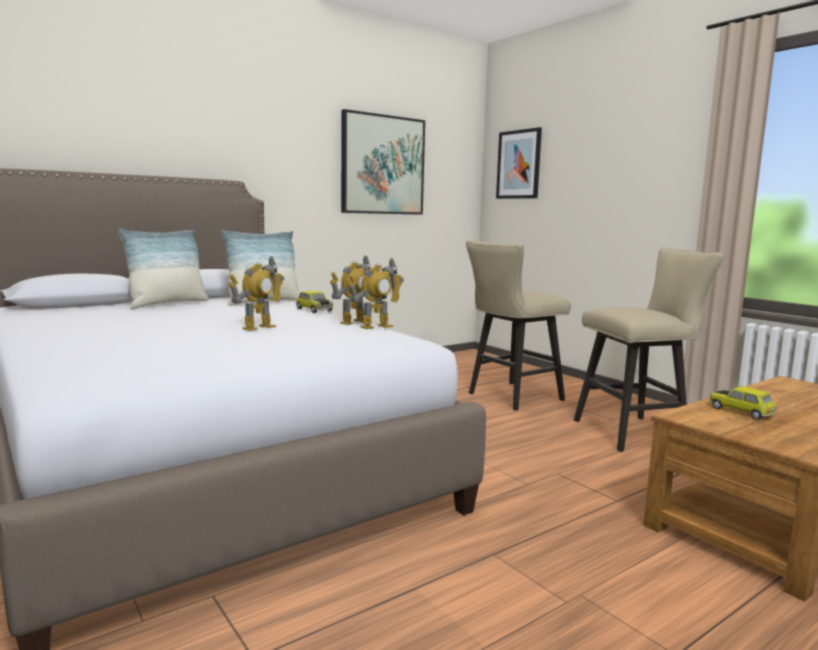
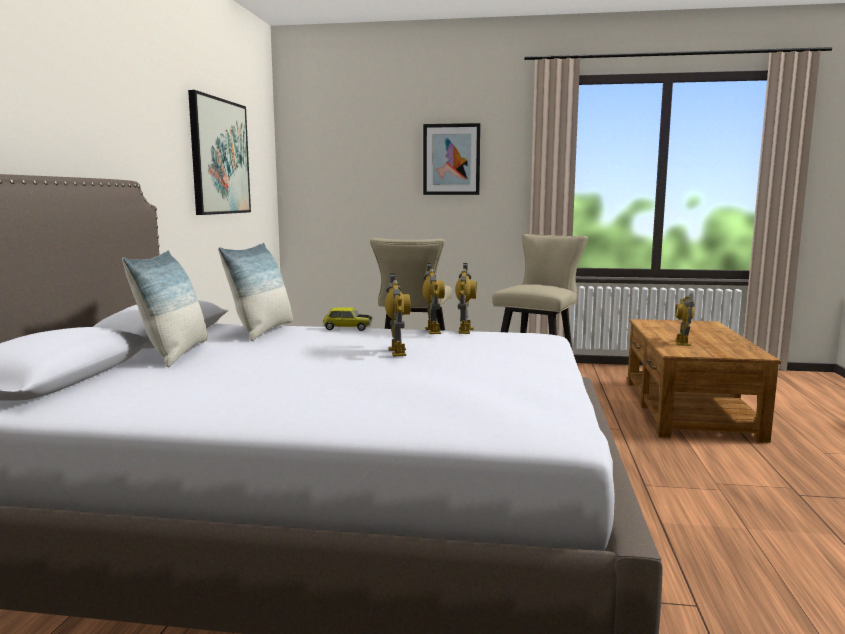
camera: 45 degrees left, 0 degrees up
(519, 164) = (328, 157): picture -> picture (451, 159)
(742, 411) = (682, 343): toy car -> toy robot

